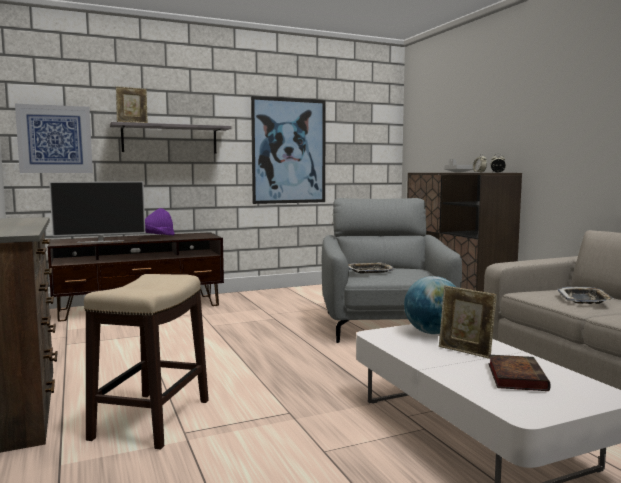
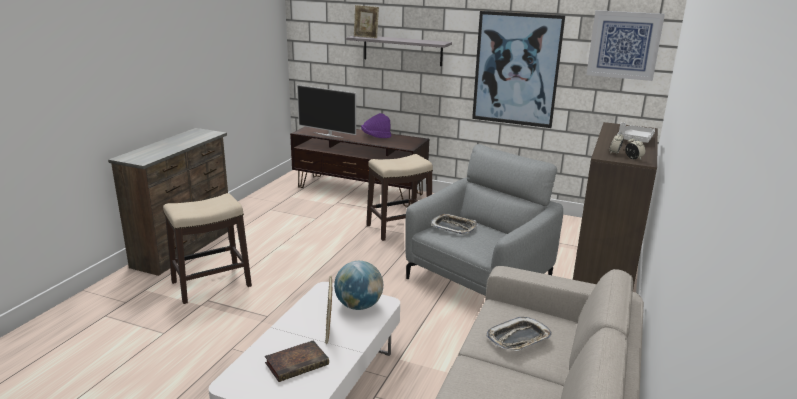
camera: 45 degrees right, 15 degrees up
(55, 139) = (319, 45): picture -> picture (624, 45)
(246, 318) = (399, 228): none -> stool

